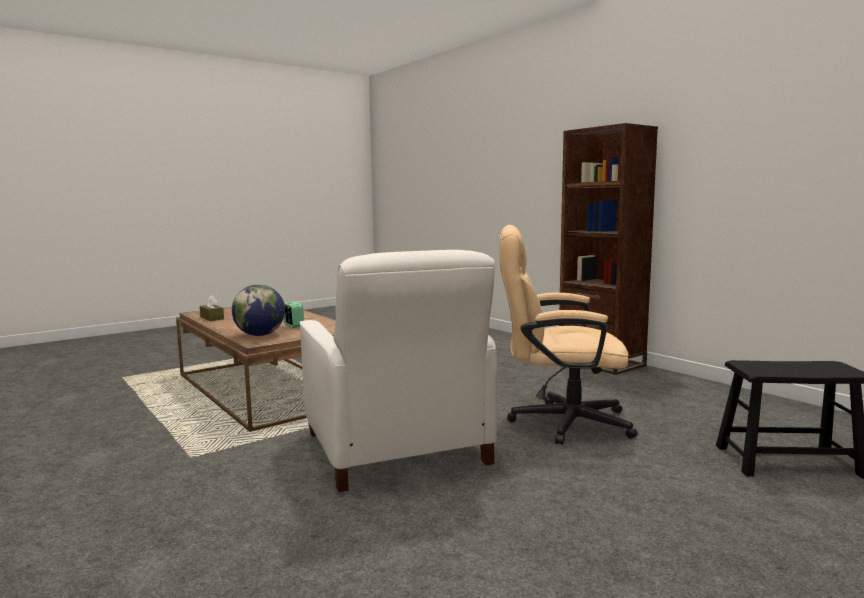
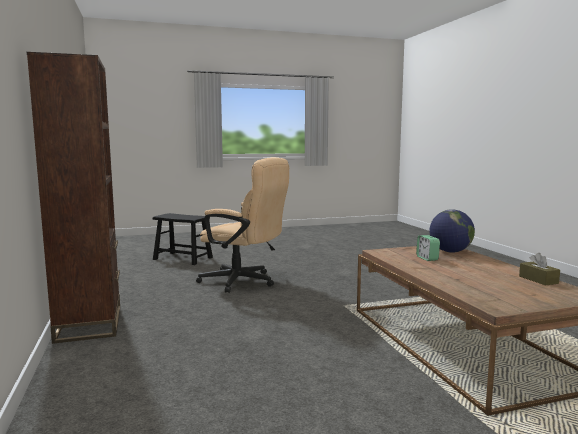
camera: 160 degrees left, 0 degrees up
(396, 449) = (351, 281): white armchair -> none

